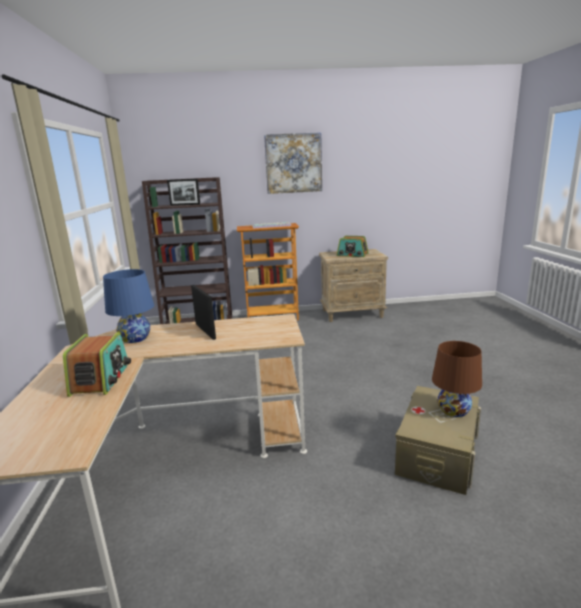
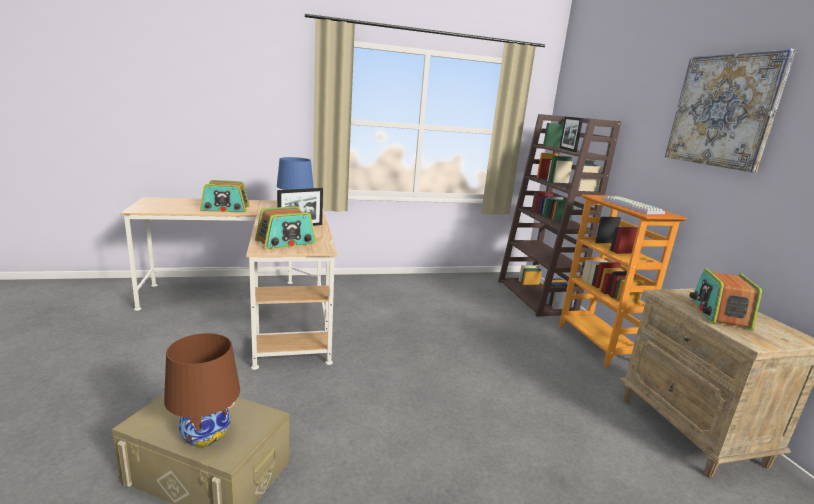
camera: 80 degrees right, 0 degrees up
(264, 332) = (286, 242): none -> radio

